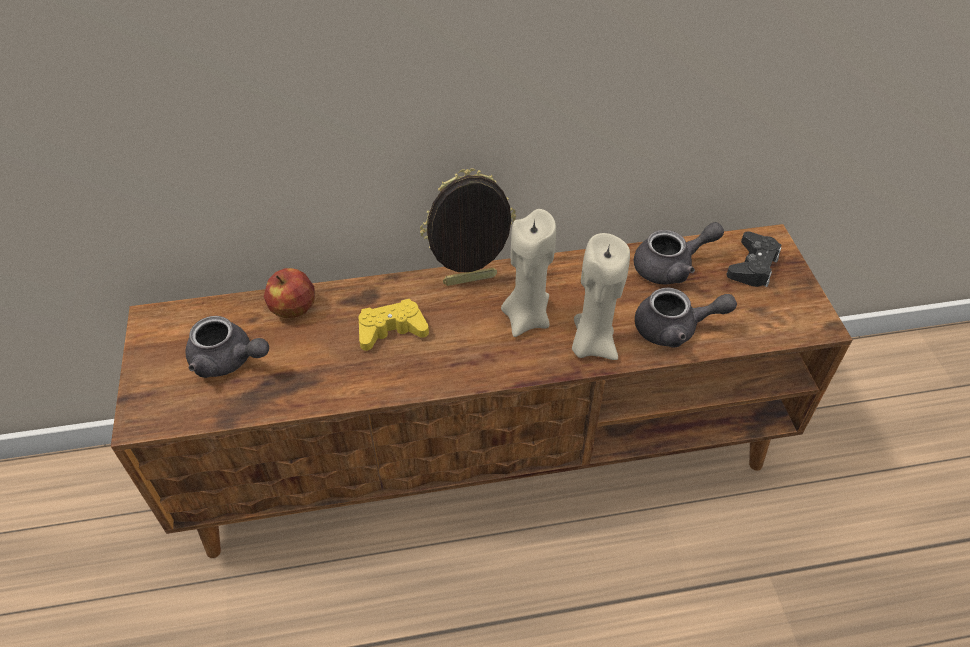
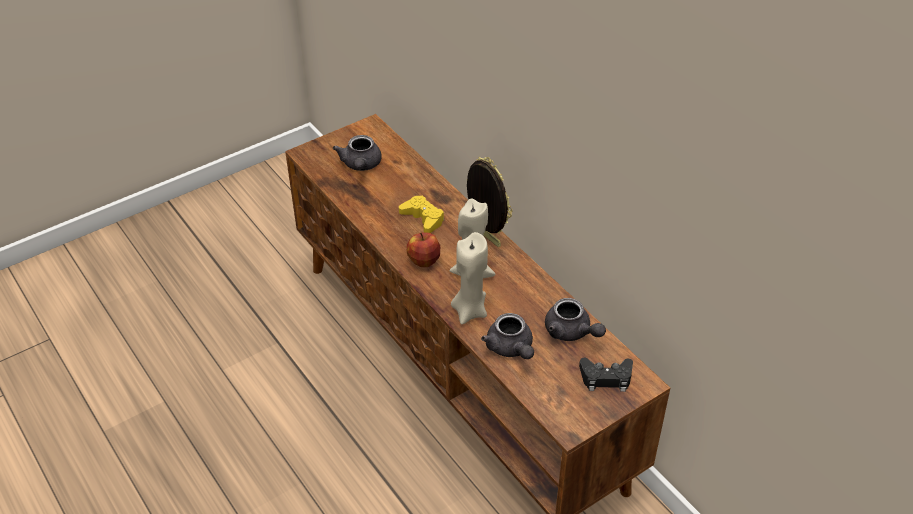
camera: 65 degrees right, 5 degrees down
(294, 309) = (413, 173): apple -> apple (423, 261)

